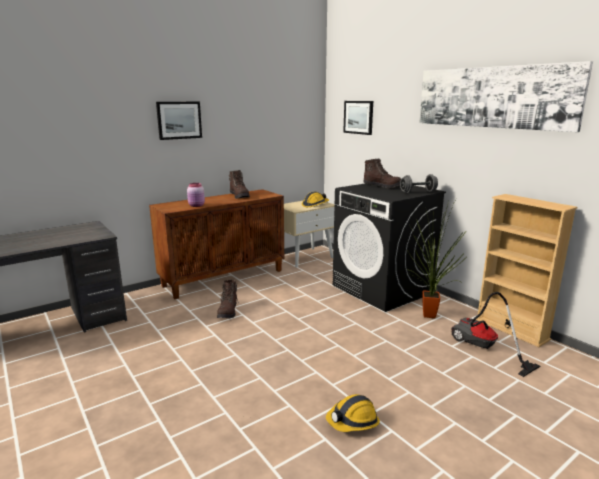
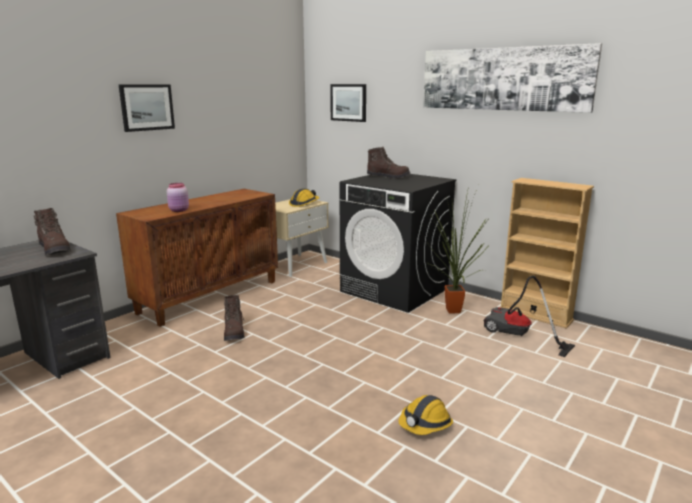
camera: 15 degrees left, 0 degrees up
(239, 196) = (223, 197): brown boot -> brown boot (55, 250)
(418, 192) = (430, 181): grey dumbbell -> none

